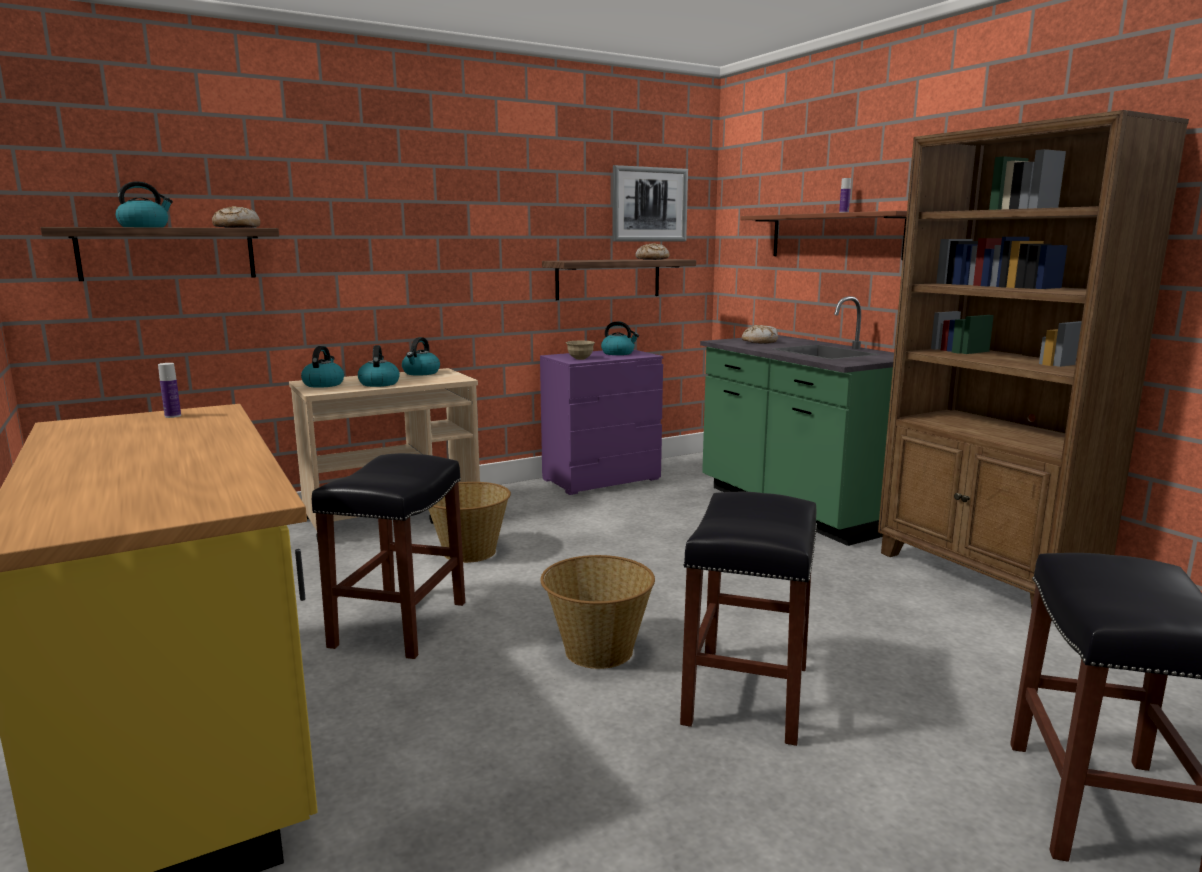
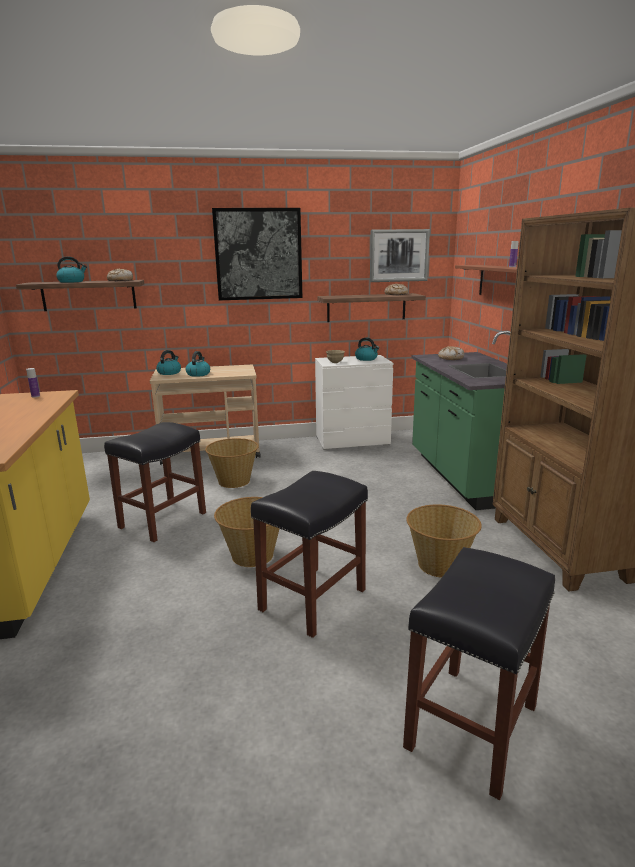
camera: 20 degrees right, 5 degrees up
(421, 373) = (231, 367): kettle -> none
(456, 194) = (258, 254): none -> picture
(602, 479) = (353, 441): purple dresser -> white dresser
(871, 619) = (440, 565): none -> basket

